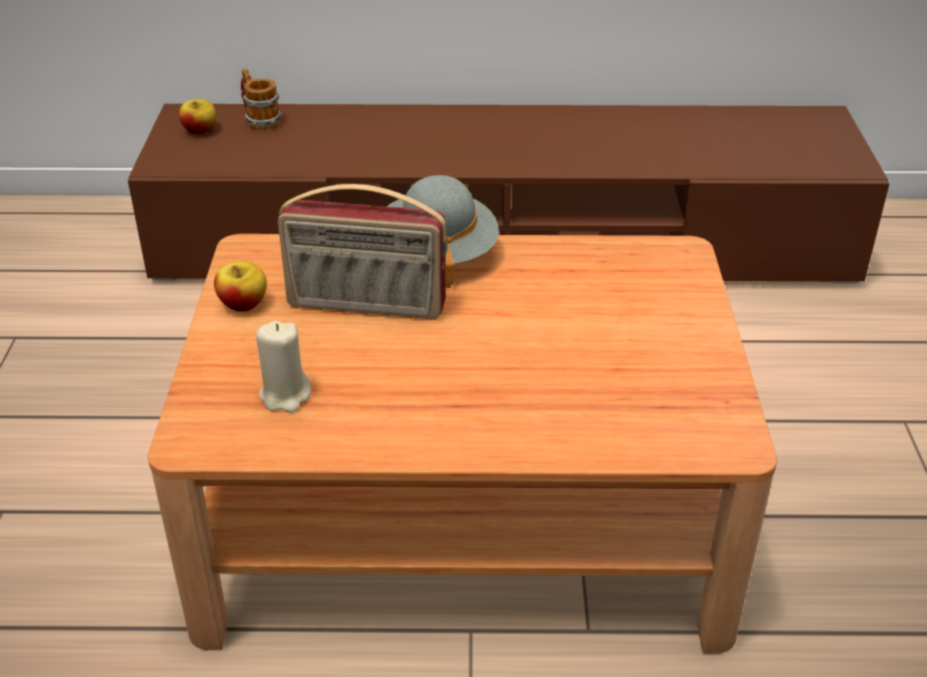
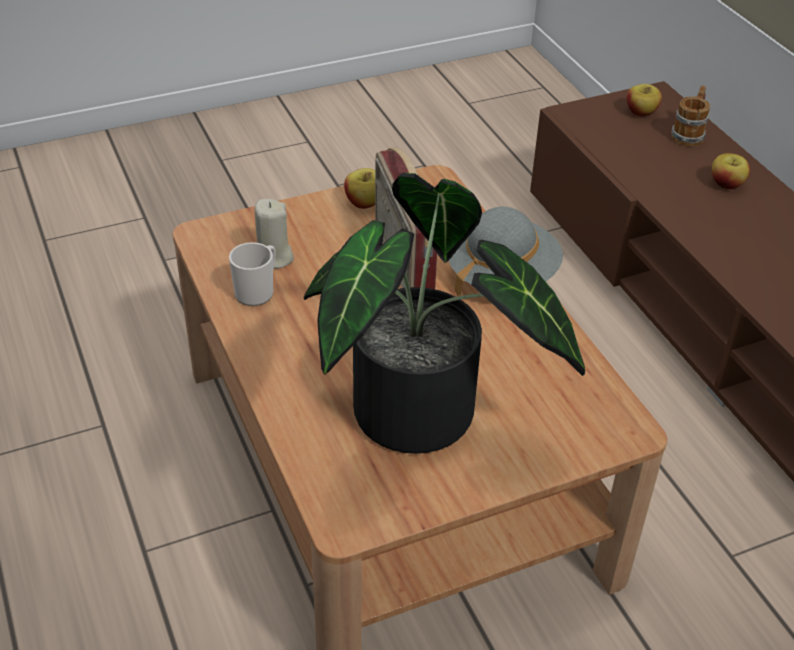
camera: 65 degrees right, 5 degrees up
(338, 422) = (257, 291): none -> mug
(348, 128) = (726, 184): none -> apple
(617, 359) = (423, 421): none -> potted plant

